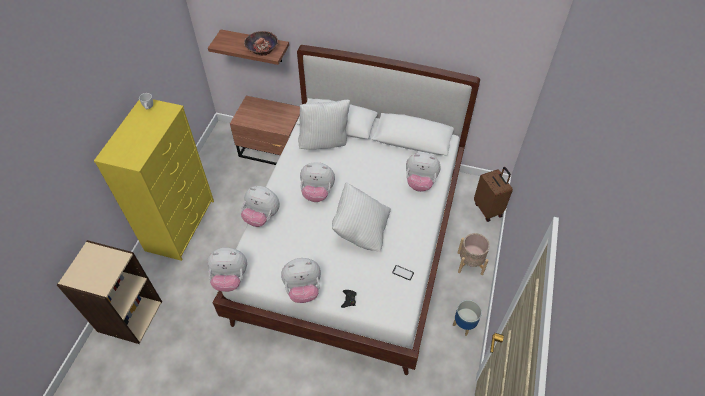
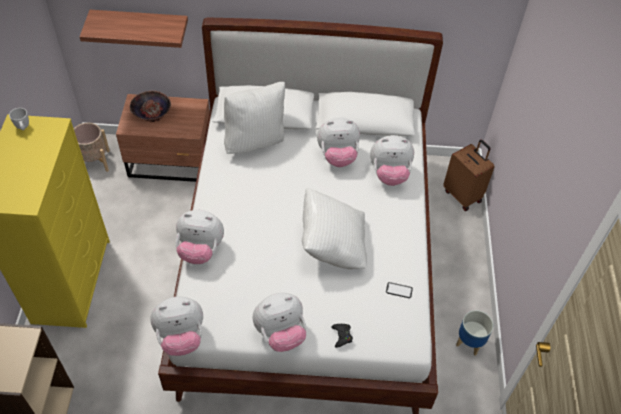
camera: 15 degrees left, 0 degrees up
(262, 47) = (154, 27): bowl -> bowl (151, 111)
(317, 193) = (264, 207): plush toy -> plush toy (337, 156)
(470, 263) = (458, 265): beige planter -> beige planter (94, 161)

